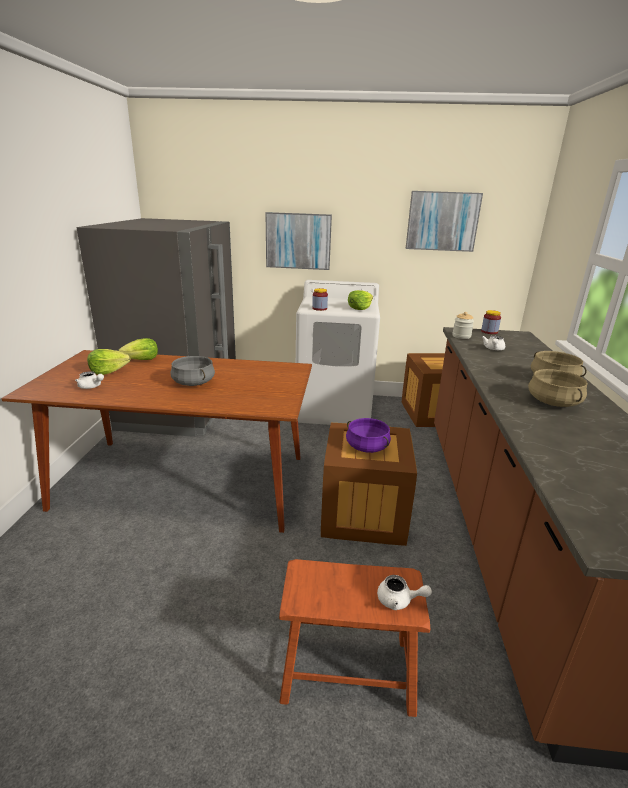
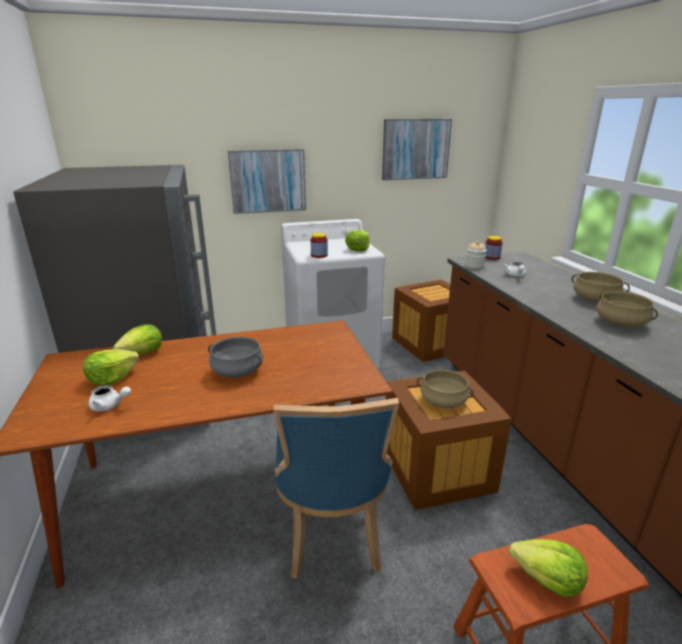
camera: 20 degrees left, 0 degrees up
(244, 531) = (332, 530): none -> blue chair
(337, 594) = (547, 580): none -> lettuce
(366, 447) = (443, 401): purple cooking pot -> beige cooking pot
(399, 600) = (604, 564): white teapot -> none

